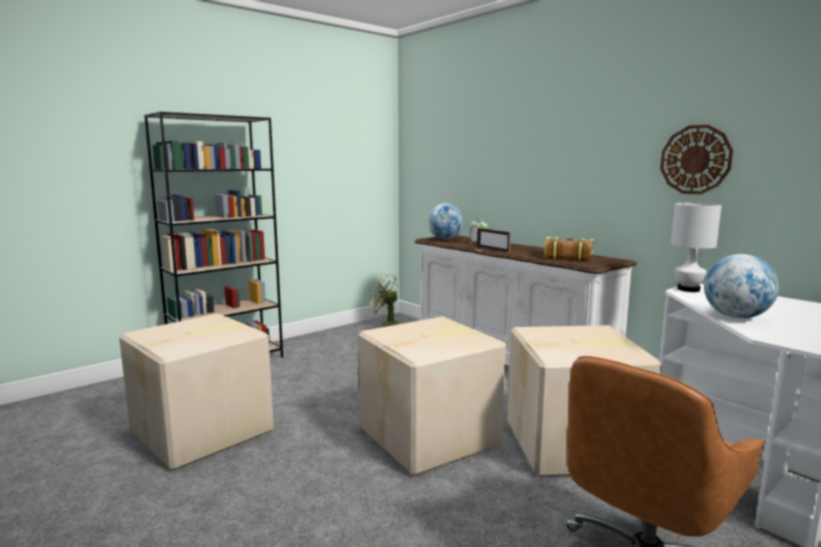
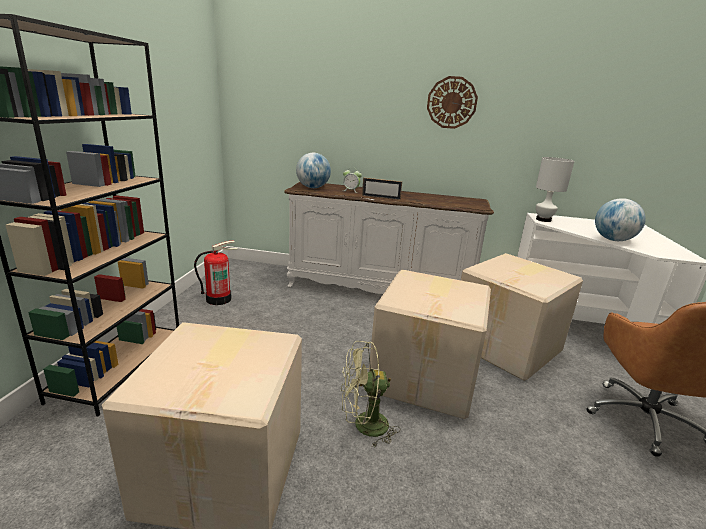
camera: 40 degrees left, 10 degrees up
(347, 338) = (219, 299): none -> fire extinguisher
(386, 324) = (234, 274): green fan -> green fan (363, 426)
(567, 257) = (445, 200): book -> none
(695, 159) = (538, 123): wall clock -> wall clock (451, 102)

